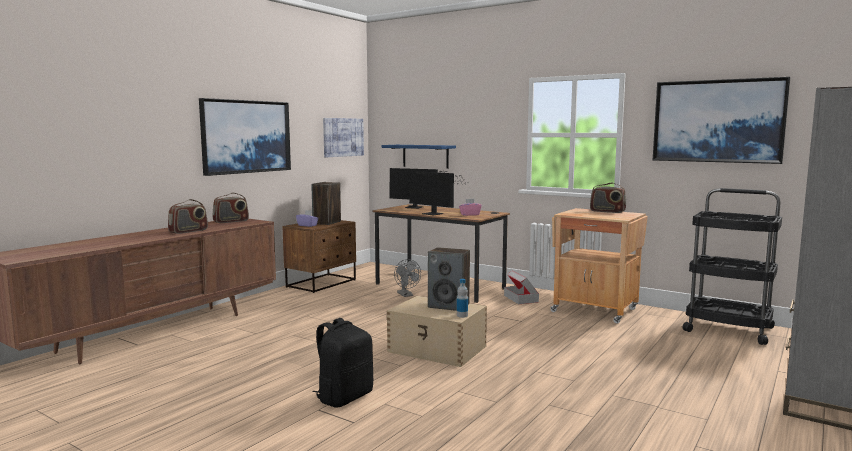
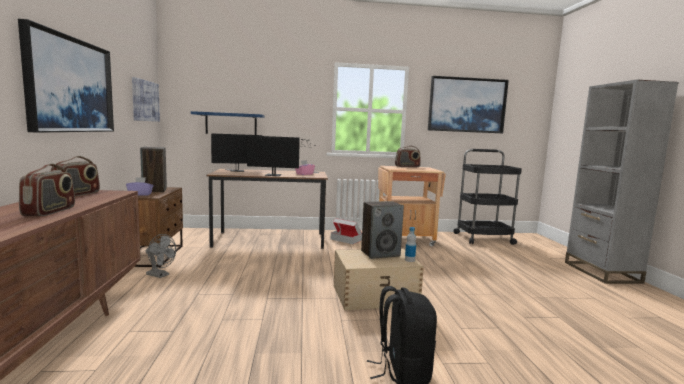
camera: 40 degrees left, 0 degrees up
(406, 295) = (257, 252): grey fan -> grey fan (160, 275)

